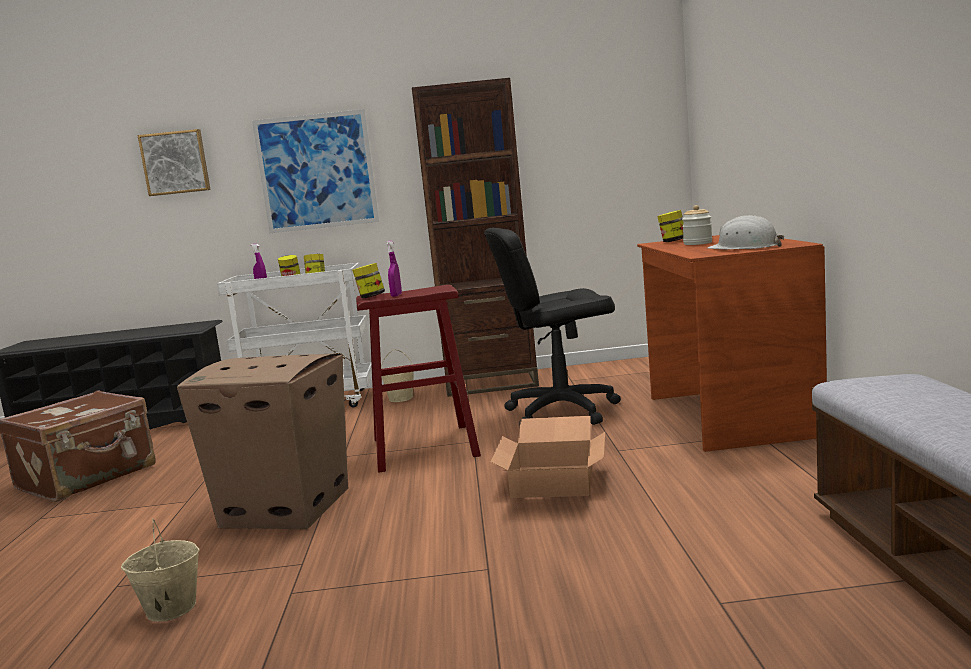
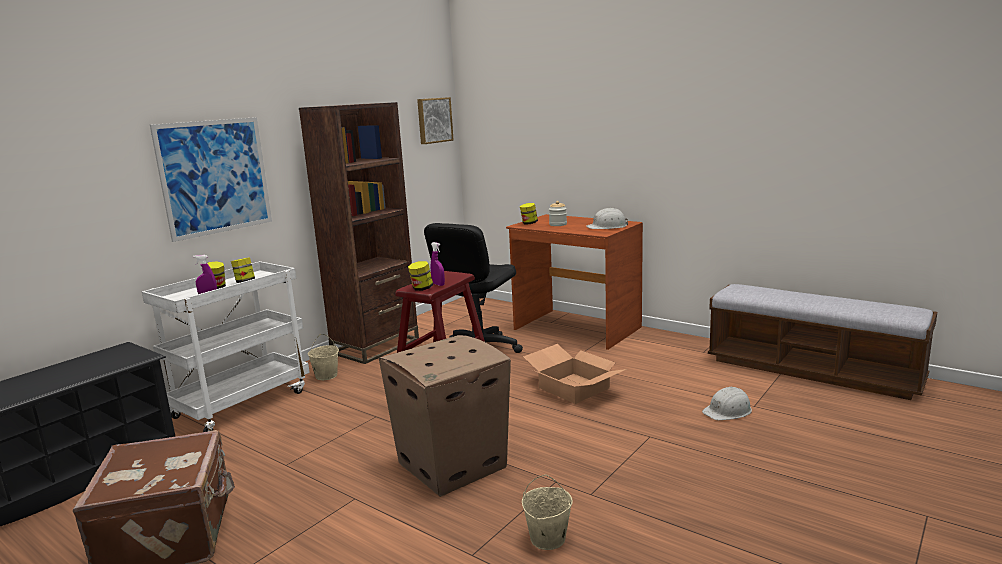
camera: 50 degrees left, 5 degrees up
(175, 163) = (60, 171): picture -> picture (434, 120)
(661, 590) = (728, 411): none -> white hard hat

